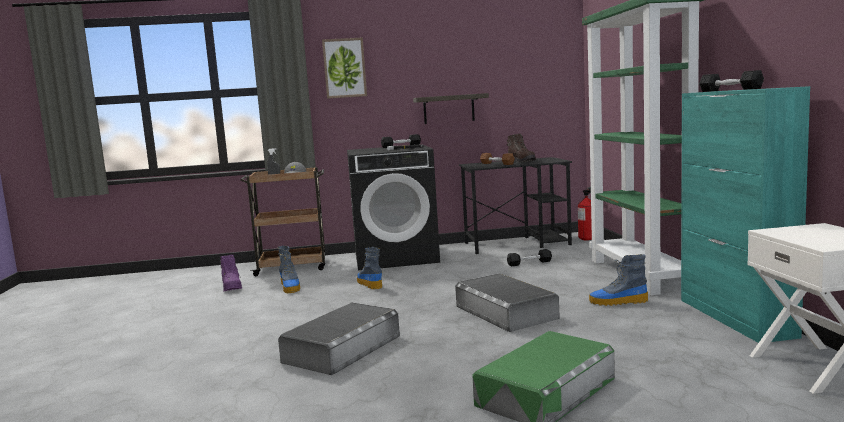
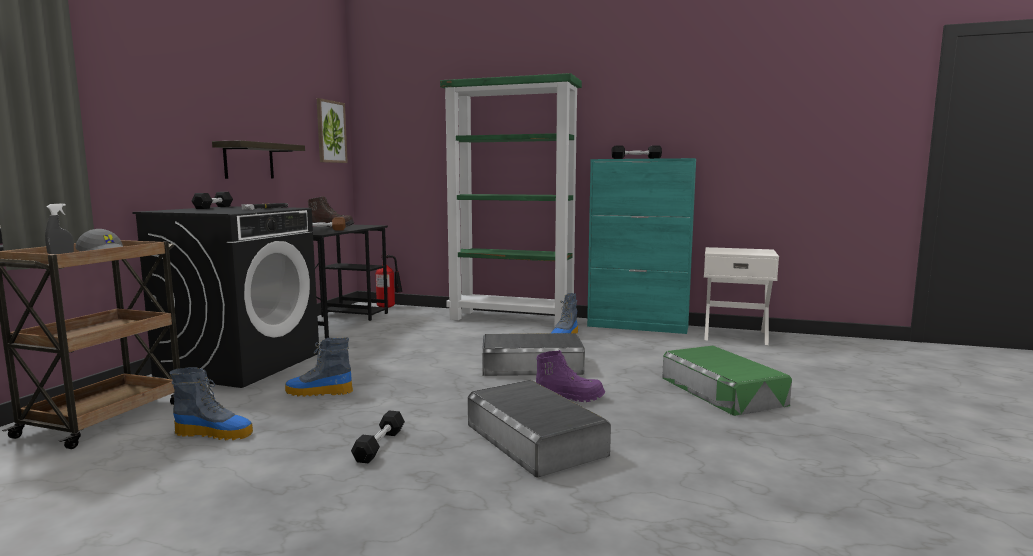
camera: 65 degrees left, 0 degrees up
(232, 287) = (87, 474): purple boot -> purple boot (569, 397)
(344, 68) = (122, 79): picture -> picture (331, 132)
(529, 263) = (408, 332): black dumbbell -> black dumbbell (379, 445)

